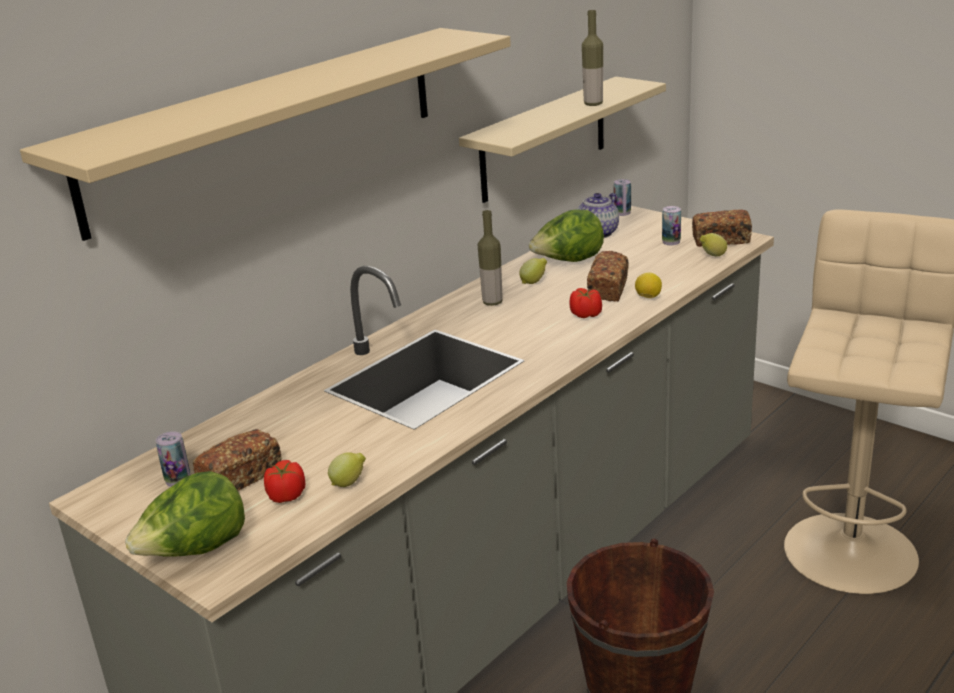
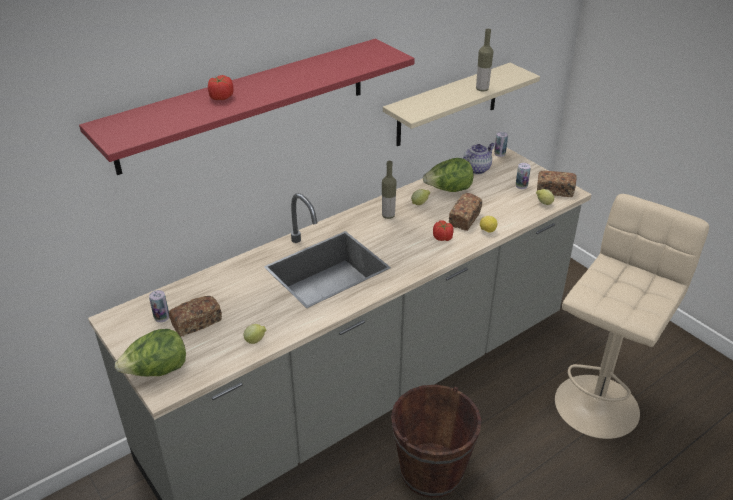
camera: 10 degrees right, 10 degrees up
(269, 125) = (245, 104): beige shelf -> red shelf
(286, 495) = (218, 342): tomato -> tomato (221, 97)

